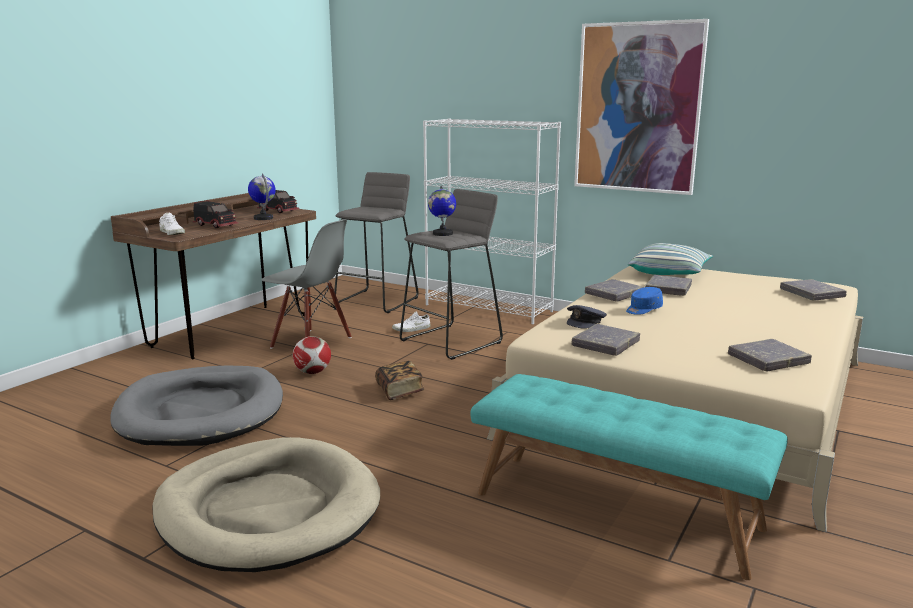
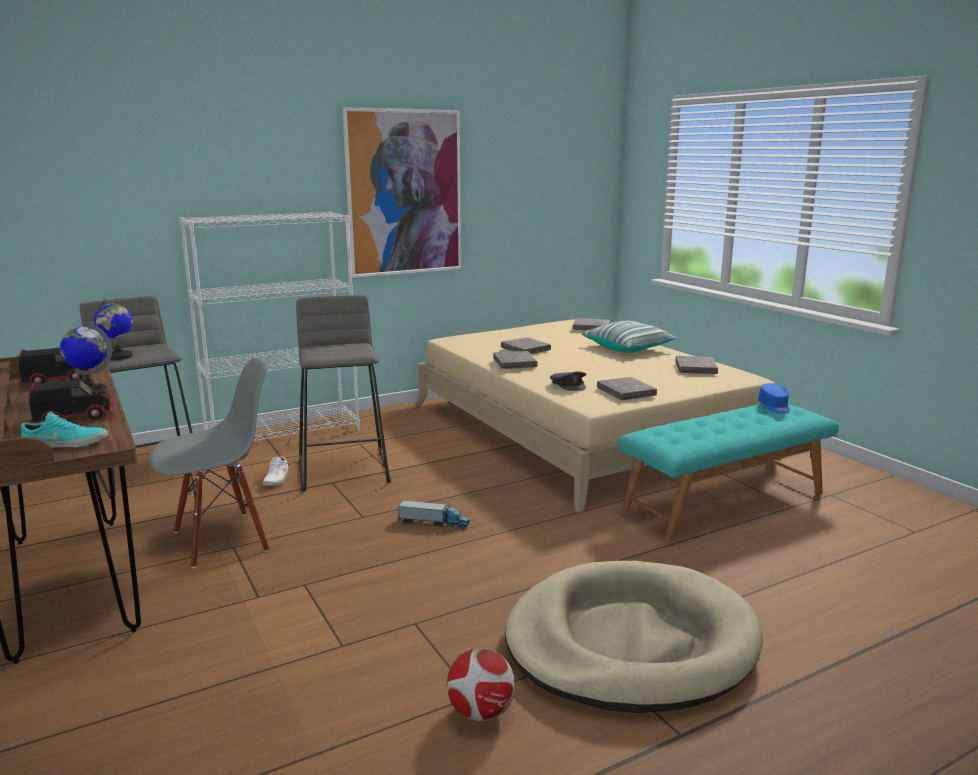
camera: 60 degrees left, 0 degrees up
(173, 233) = (66, 443): white shoe -> turquoise shoe
(201, 412) = (340, 649): grey dog bed -> none
(312, 372) = (318, 556): football -> football (480, 712)
(400, 391) = (434, 523): book -> toy truck
(442, 234) = (333, 350): globe -> globe (119, 357)
(643, 309) = (566, 366): blue cap -> blue cap (774, 407)
(669, 273) = (482, 340): pillow -> pillow (628, 348)

